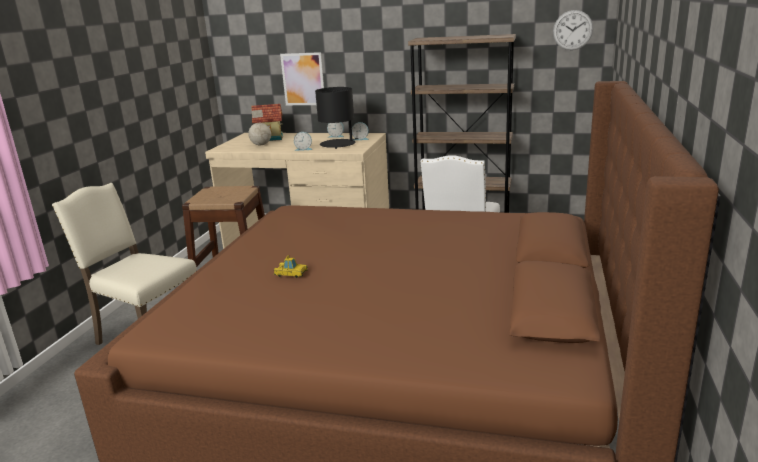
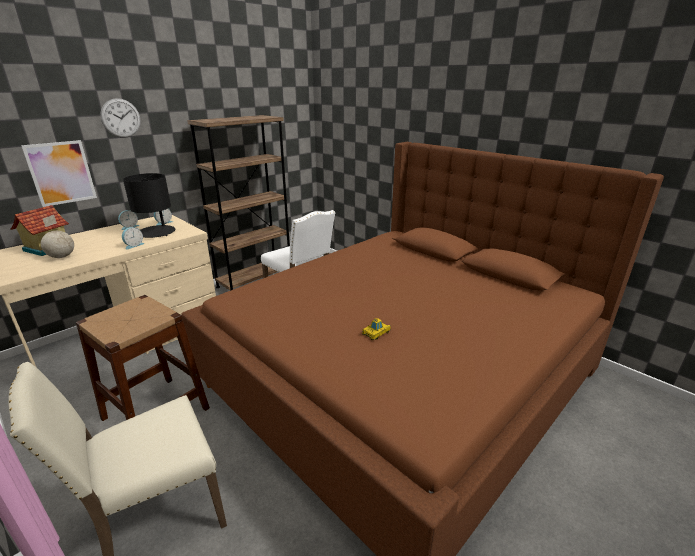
camera: 60 degrees left, 5 degrees up
(572, 30) = (293, 111): wall clock -> wall clock (121, 118)

